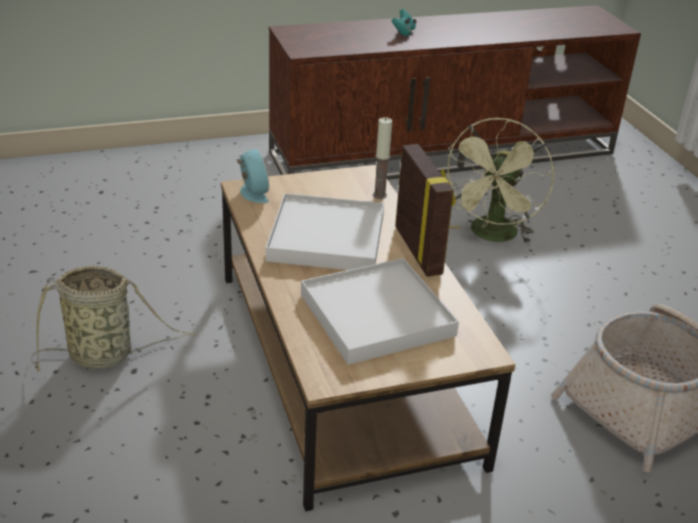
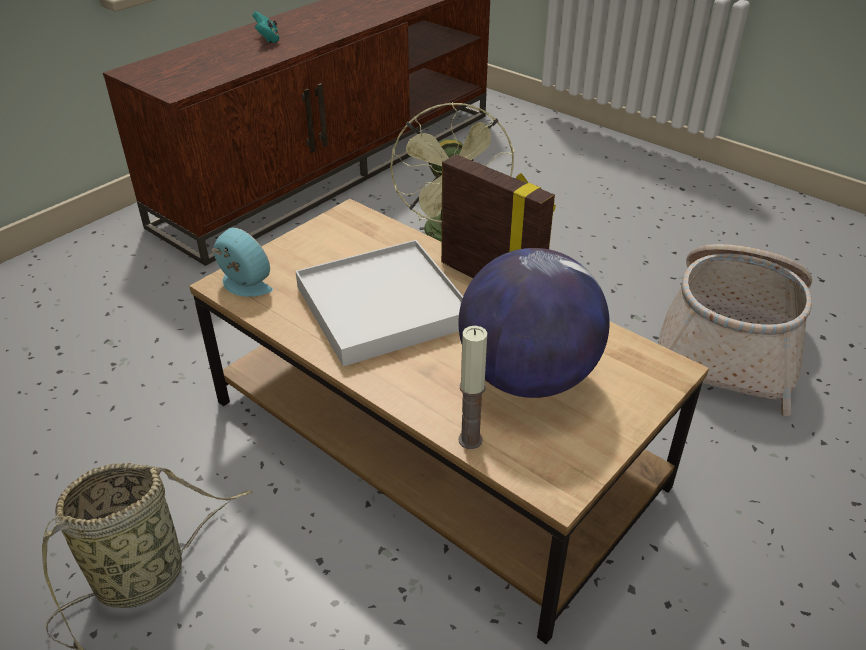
camera: 30 degrees left, 5 degrees up
(376, 315) = (527, 377): white tray -> globe
(379, 195) = (388, 233): candle -> candle (470, 440)

